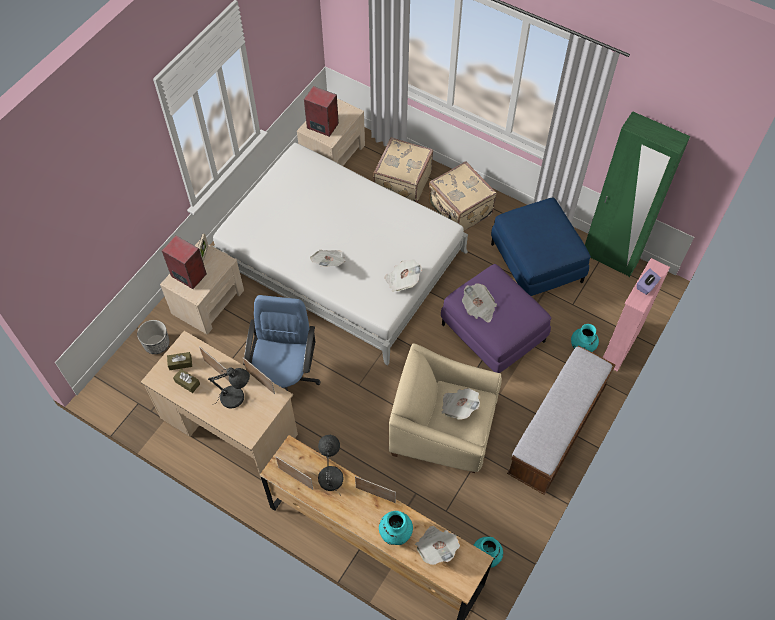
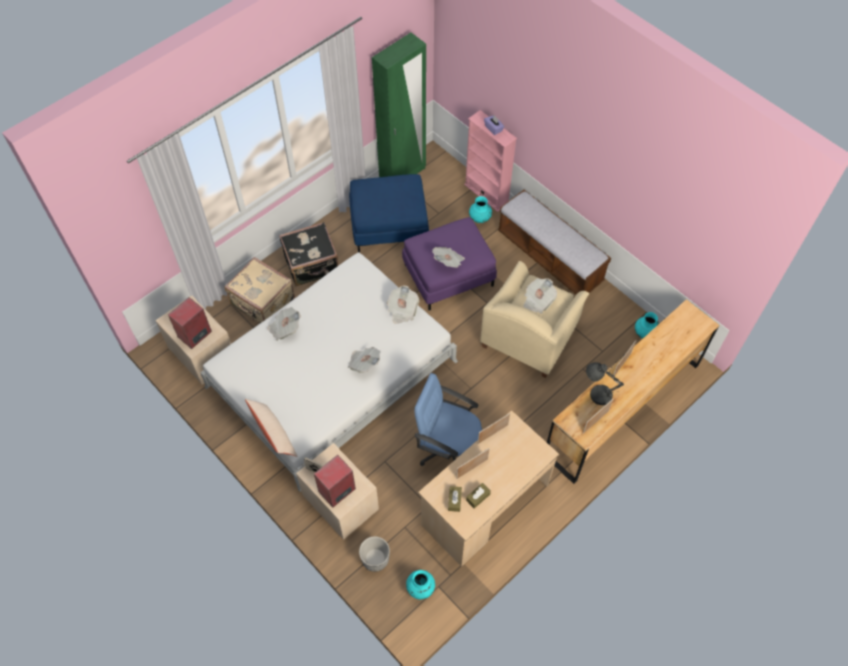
camera: 75 degrees left, 0 degrees up
(235, 398) = (504, 458): grey table lamp -> none
(236, 212) = (273, 434): none -> beige pillow
(395, 532) = (656, 359): turquoise vase -> turquoise vase (420, 588)
(436, 548) = (673, 334): newspaper -> newspaper (285, 328)
(459, 210) = (312, 265): beige suitcase -> black suitcase

